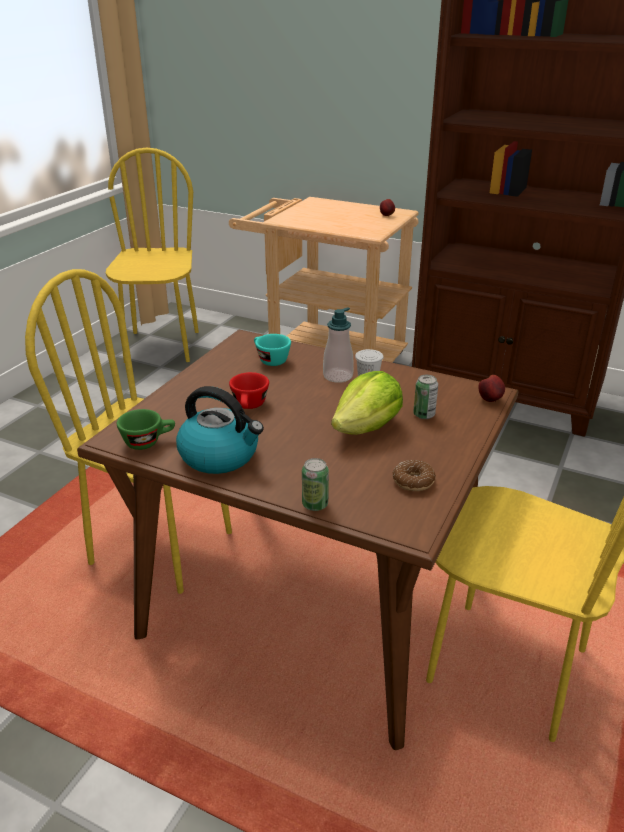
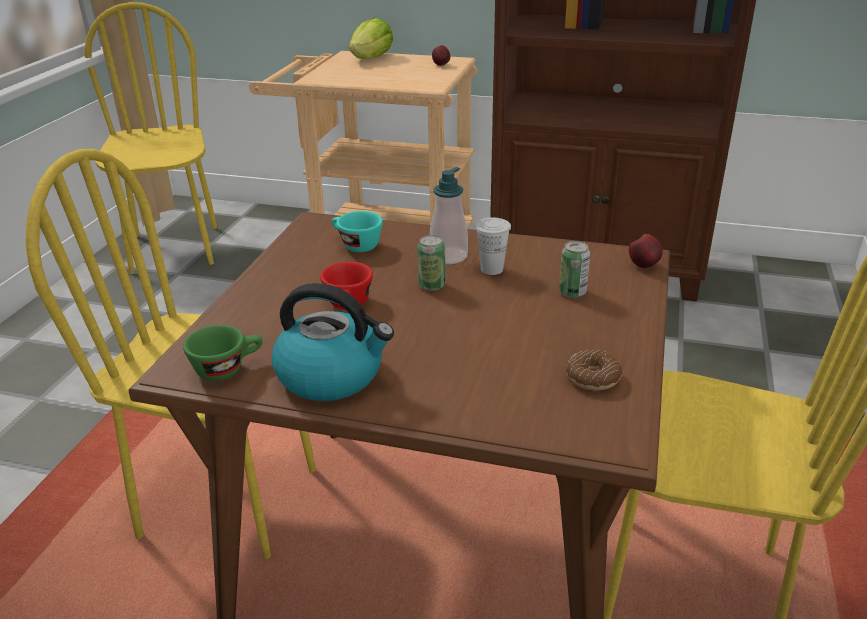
camera: 10 degrees left, 0 degrees up
(315, 504) = (480, 425): can -> can (432, 285)
(367, 428) = (510, 316): lettuce -> lettuce (372, 58)

